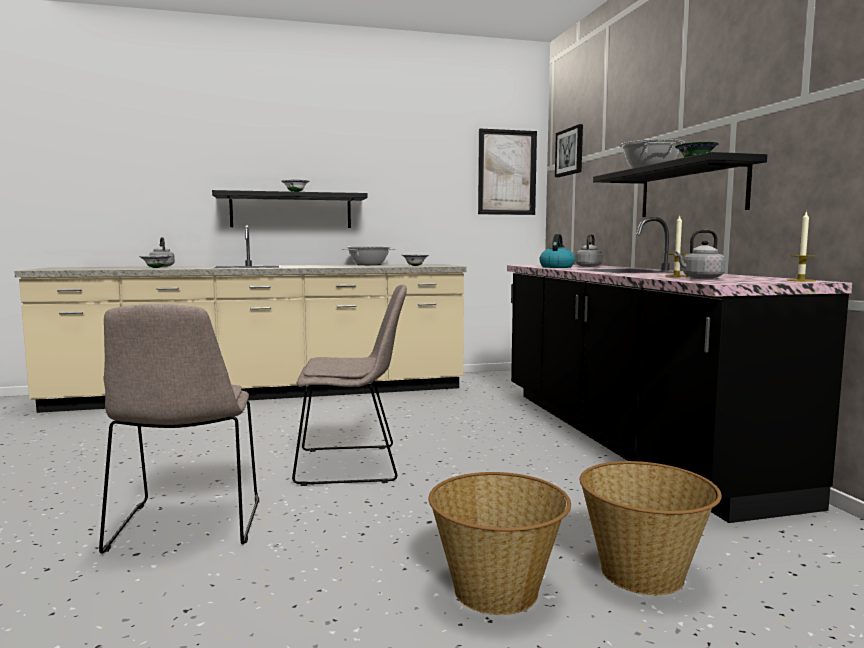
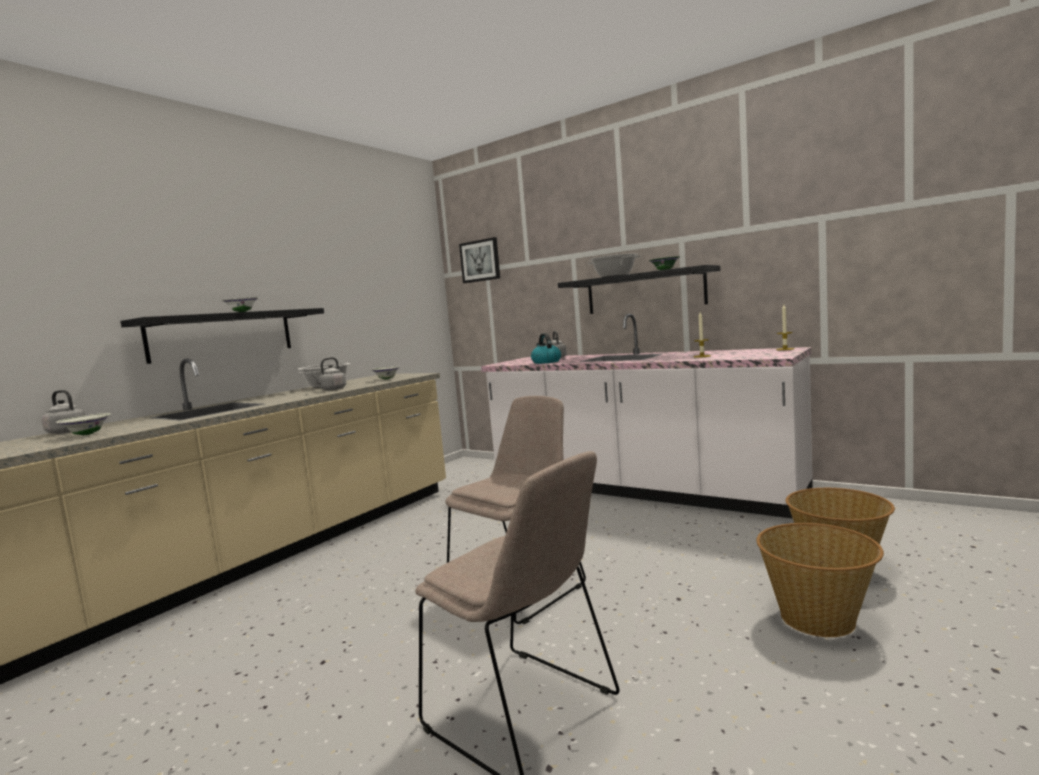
camera: 40 degrees left, 0 degrees up
(507, 172) = (417, 280): picture -> none
(624, 438) = (638, 489): black counter -> white counter
(700, 278) = (731, 355): grey kettle -> grey kettle (332, 389)

